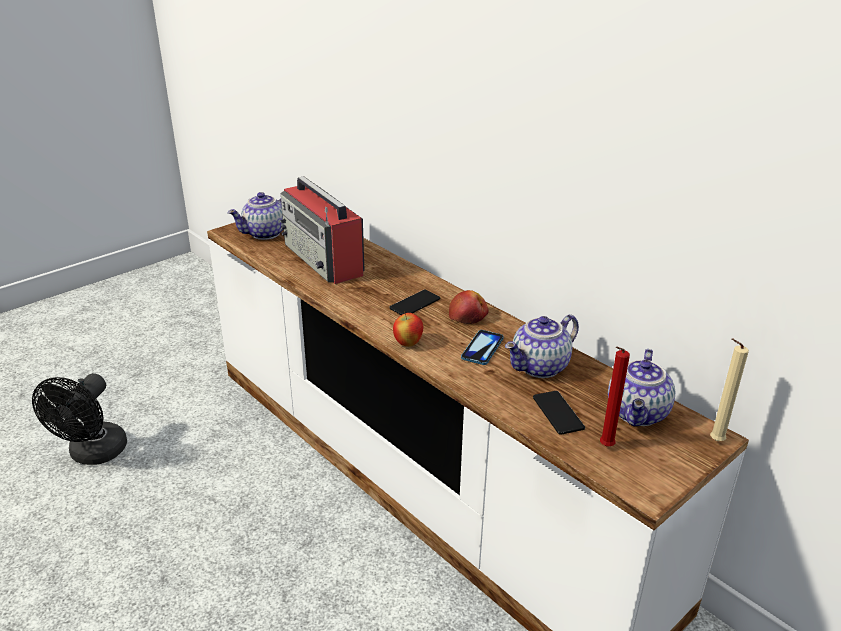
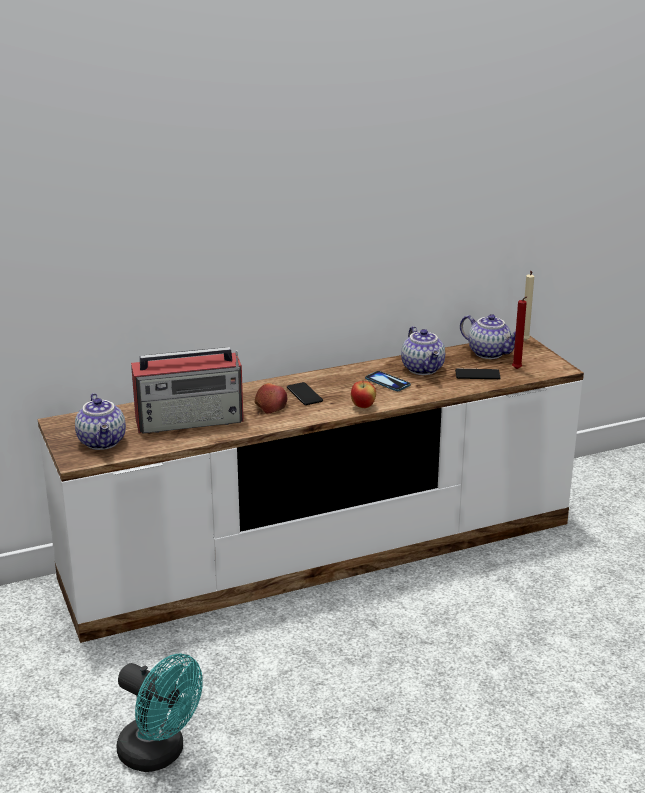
camera: 70 degrees left, 5 degrees down
(93, 454) = (160, 754): black fan -> turquoise fan
(468, 316) = (338, 378): apple -> apple (270, 405)

